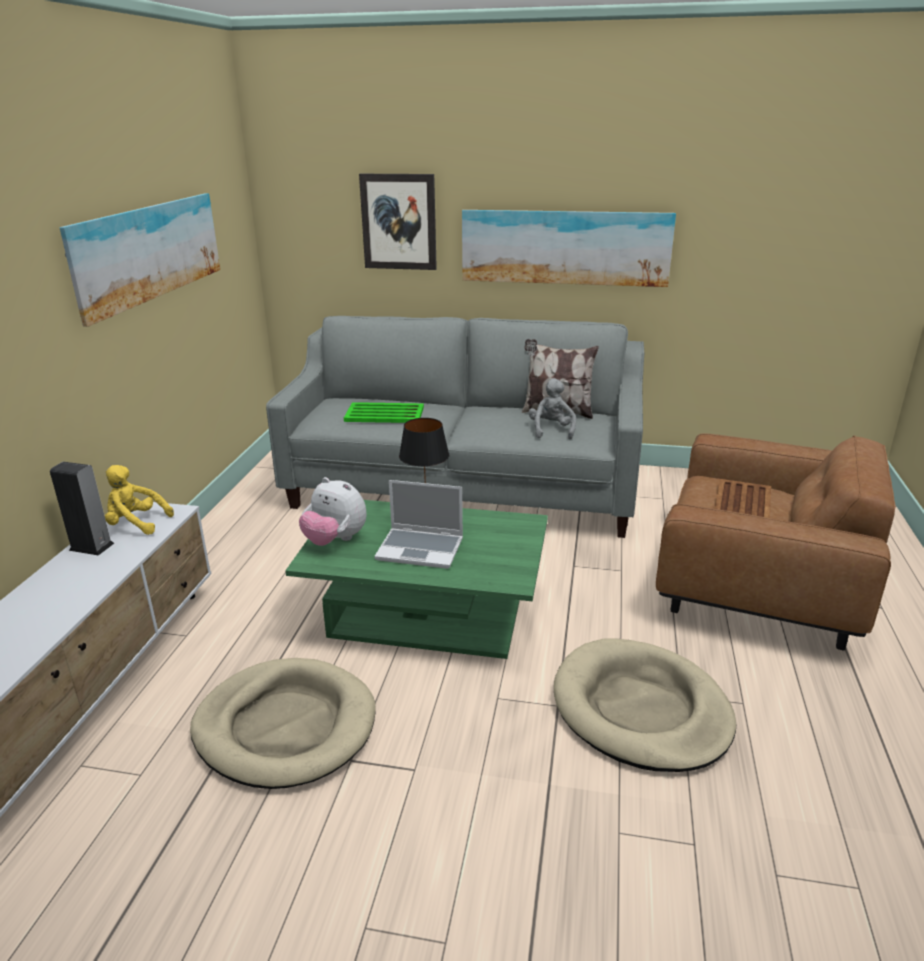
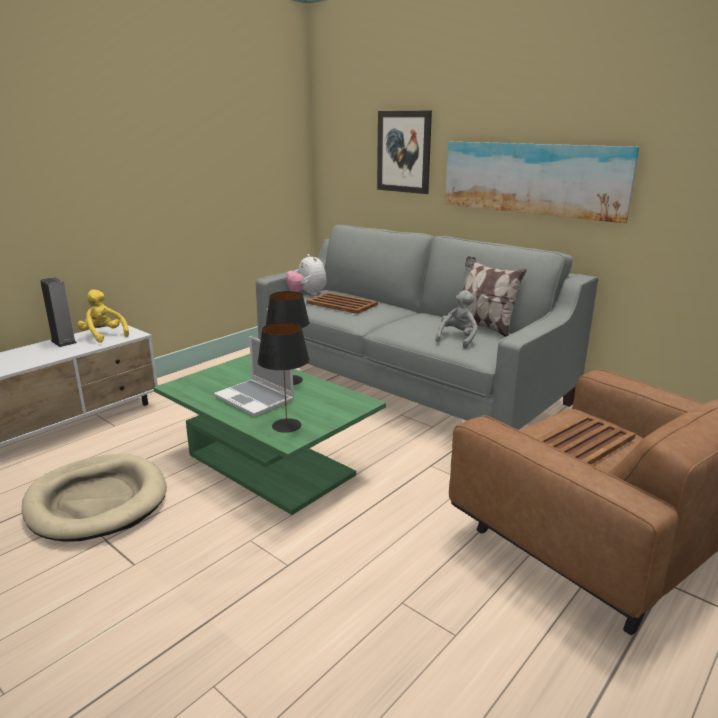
camera: 30 degrees right, 5 degrees down
(147, 252) = (182, 152): picture -> none
(335, 540) = (209, 378): plush toy -> plush toy (307, 294)
(383, 414) = (341, 304): green tray -> brown tray
(492, 568) = (286, 426): none -> black table lamp
(640, 709) = (351, 598): beige dog bed -> none

